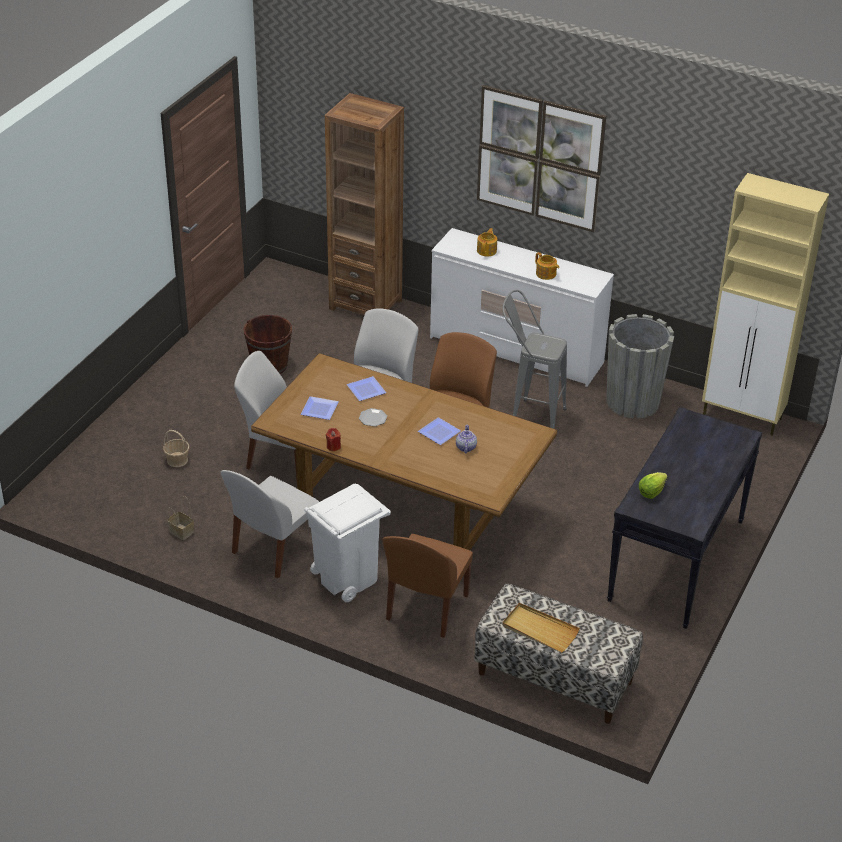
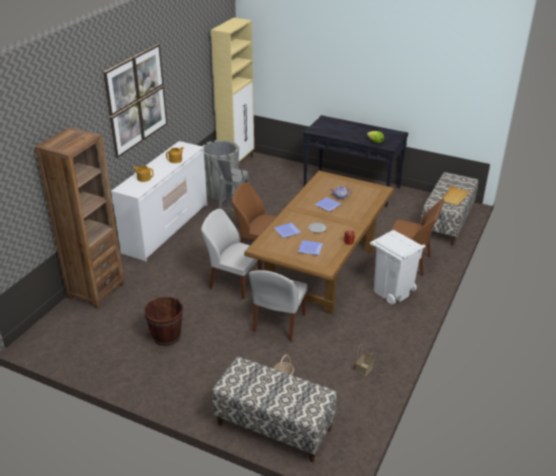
camera: 90 degrees left, 5 degrees down
(102, 451) = (274, 427): none -> bench
(273, 550) = (373, 323): white chair -> none

